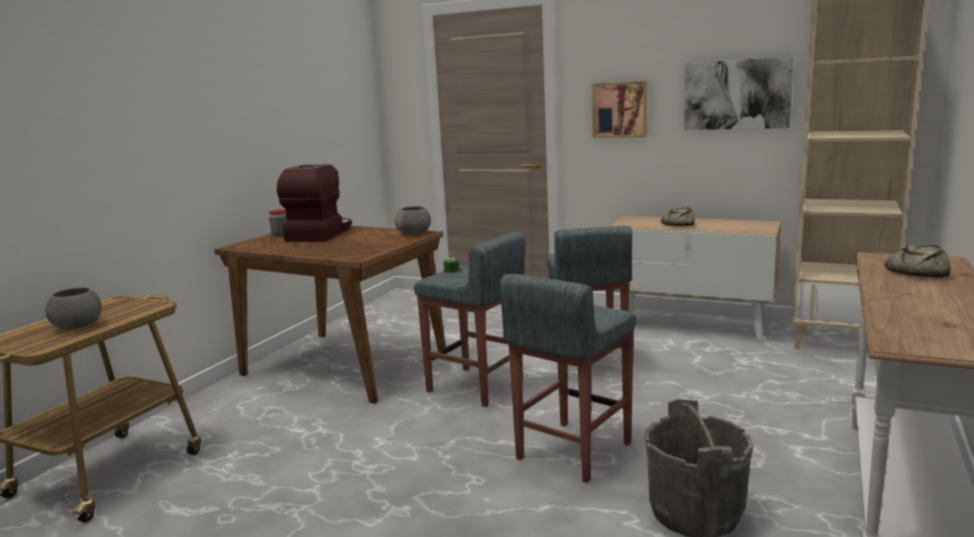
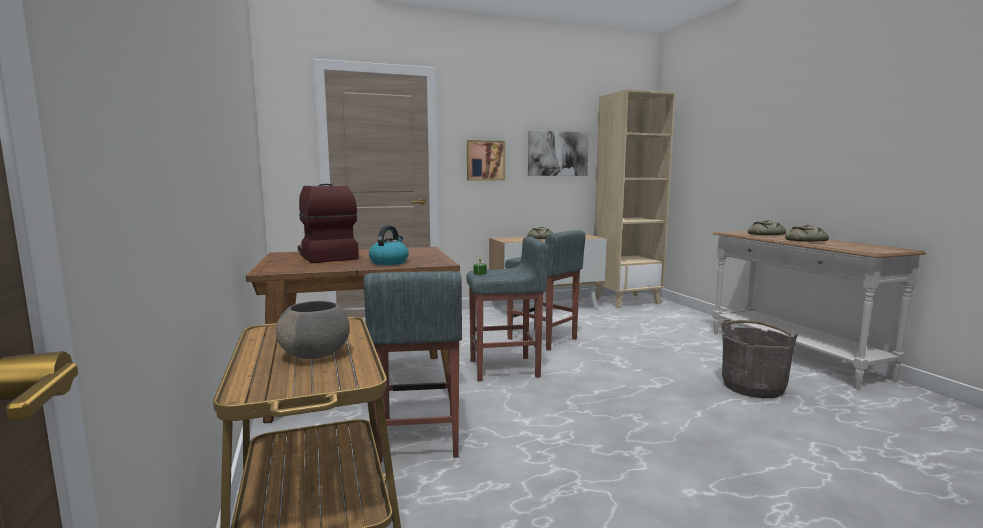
camera: 45 degrees left, 5 degrees down
(280, 235) = (282, 260): jar -> none
(330, 249) = (389, 262): none -> kettle
(414, 234) = (420, 249): grey bowl -> none
(572, 451) = (642, 382): grey stool -> grey stool (418, 438)
(911, 297) = (804, 240): none -> bread

